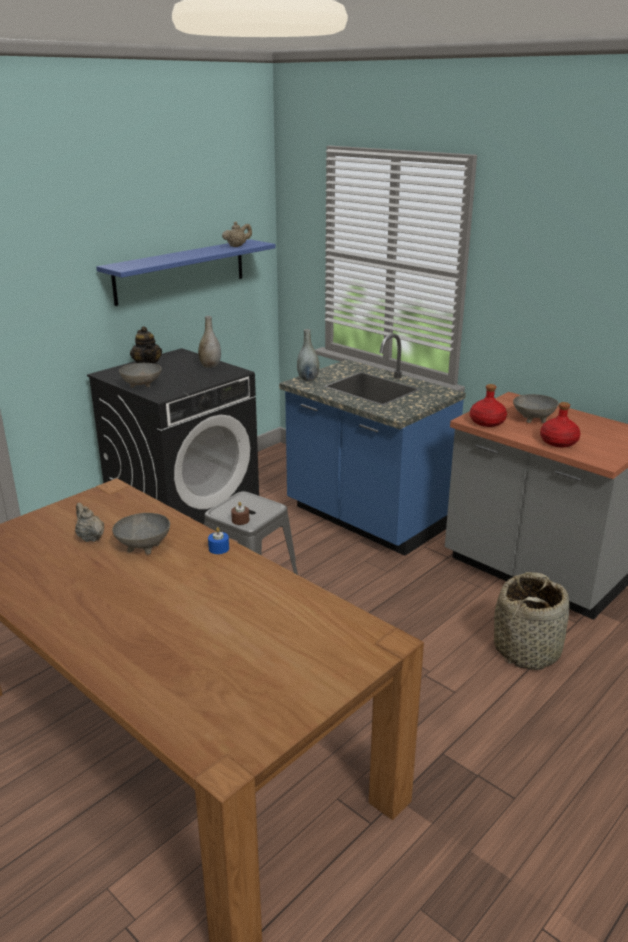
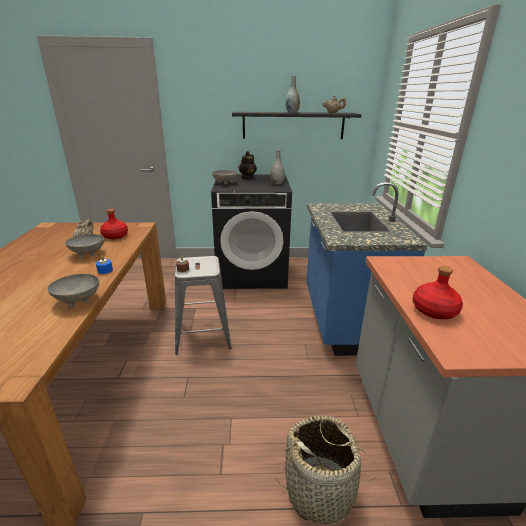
camera: 45 degrees right, 0 degrees up
(180, 271) = (293, 125): blue shelf -> black shelf
(308, 379) = (328, 205): grey vase -> grey vase (292, 112)
(487, 422) = (395, 268): red bottle -> red bottle (115, 236)
(533, 419) = (448, 282): grey bowl -> grey bowl (79, 300)

